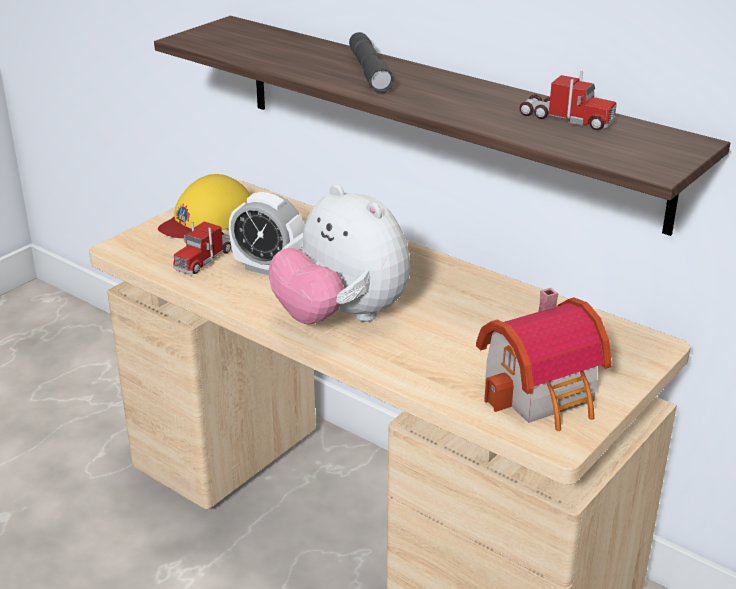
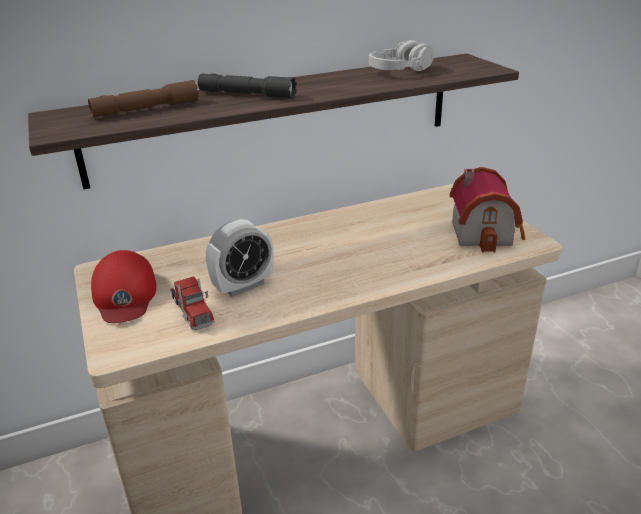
camera: 60 degrees left, 0 degrees up
(207, 218) = (125, 295): yellow cap -> red cap
(280, 48) = (146, 109): none -> brown flashlight
(341, 317) = (343, 274): plush toy -> none
(566, 119) = (400, 70): toy truck -> grey headphones

